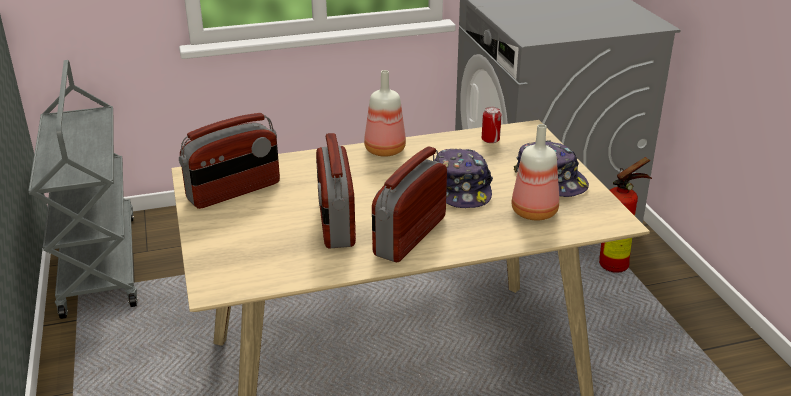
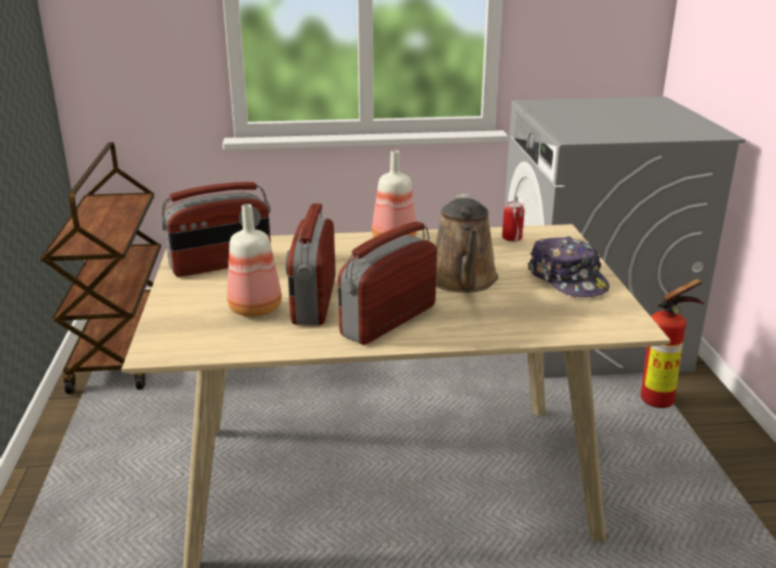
camera: 10 degrees right, 5 degrees down
(98, 263) = (121, 346): grey cart -> brown cart
(461, 189) = (463, 281): cap -> brown watering can
(535, 212) = (539, 309): bottle -> bottle (257, 308)

